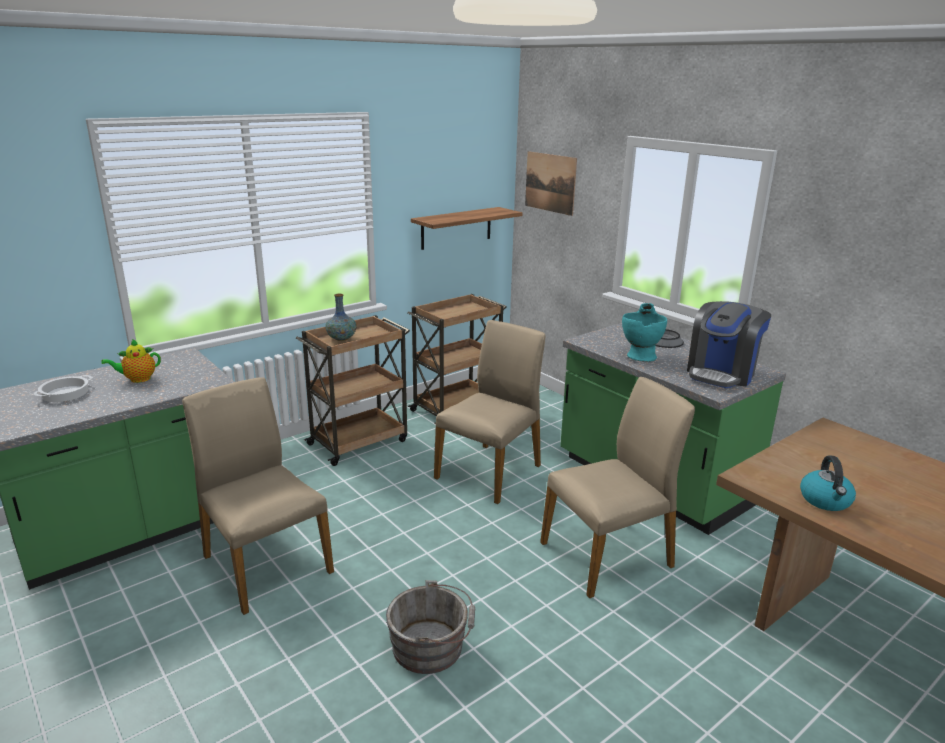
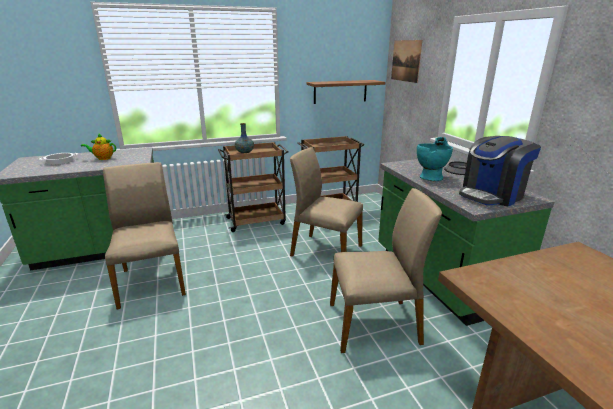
camera: 20 degrees right, 0 degrees up
(432, 647) = (207, 360): grey bucket -> none
(490, 471) = (325, 251): beige chair -> beige chair turned 120 degrees counterclockwise
(825, 500) = (536, 313): kettle -> none

